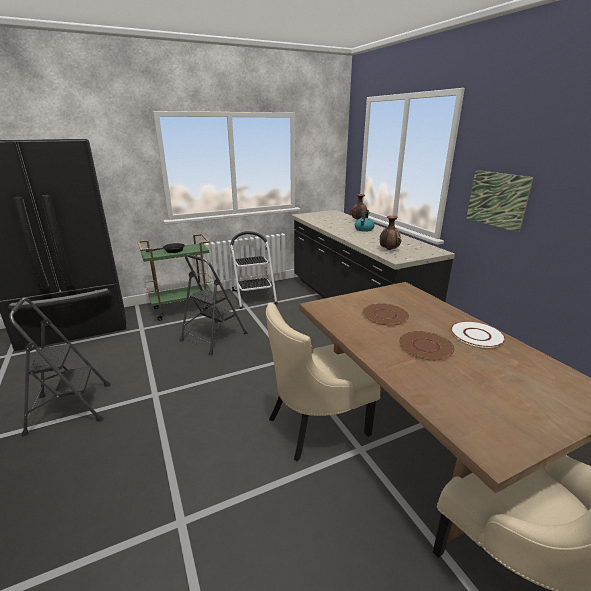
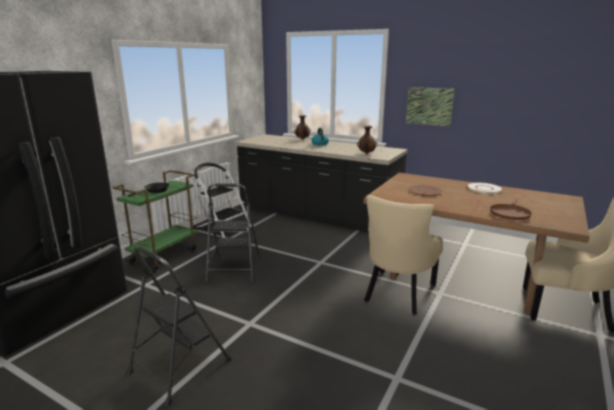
camera: 35 degrees left, 5 degrees down
(425, 346) = (473, 199): brown plate -> none
(436, 386) = (509, 213): none -> brown frying pan

